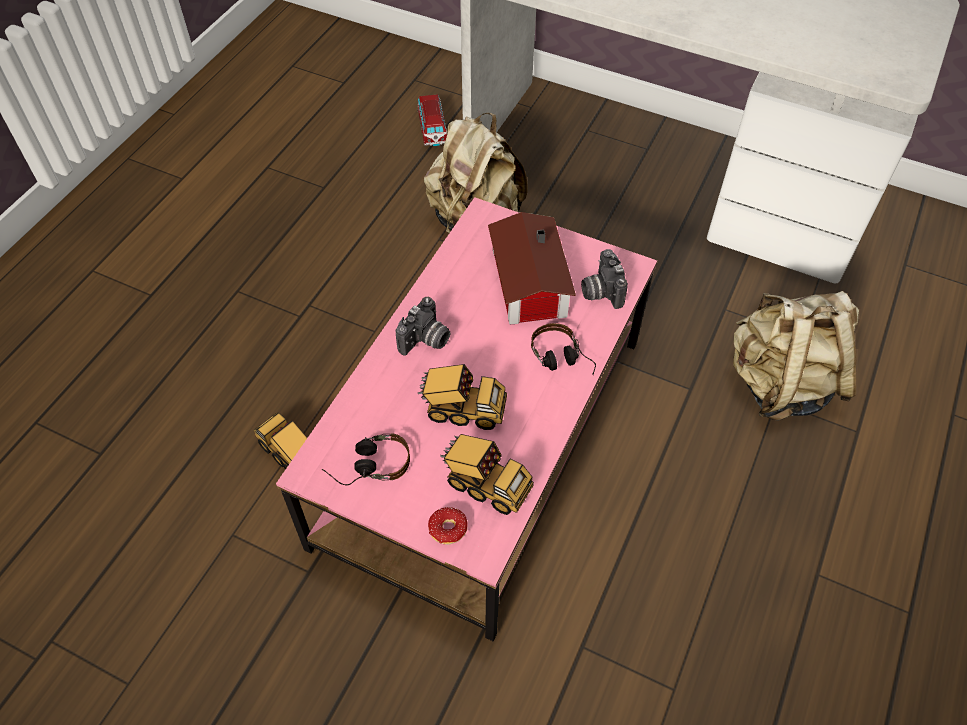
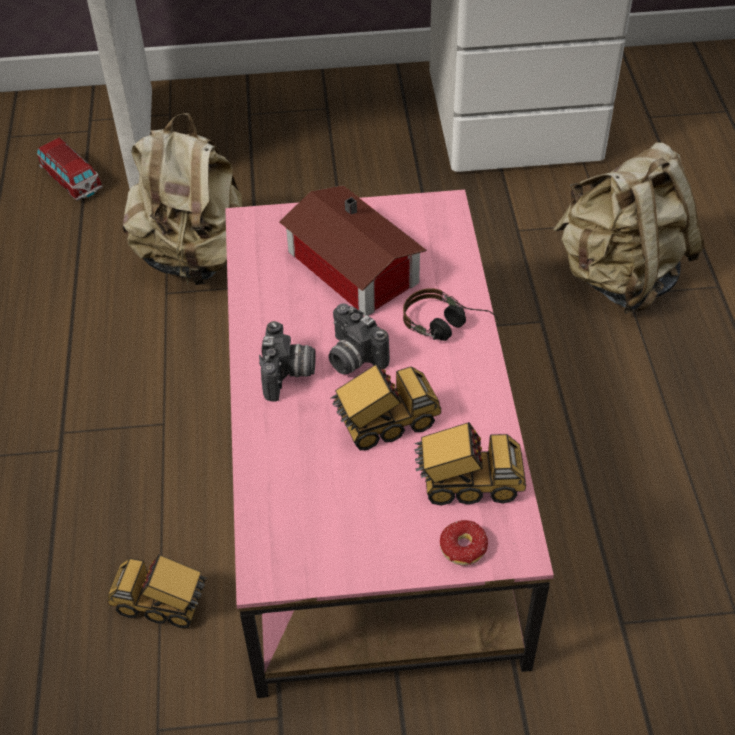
camera: 30 degrees left, 5 degrees down
(368, 465) = (327, 531): headphones -> none
(600, 291) = (433, 243): camera -> camera (352, 358)

